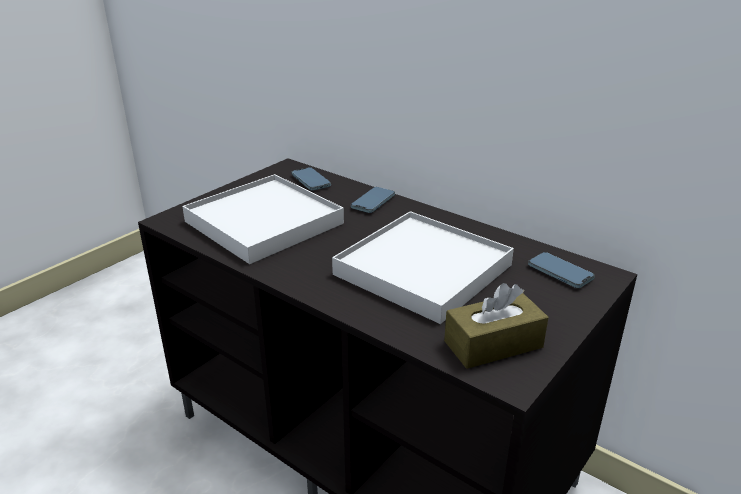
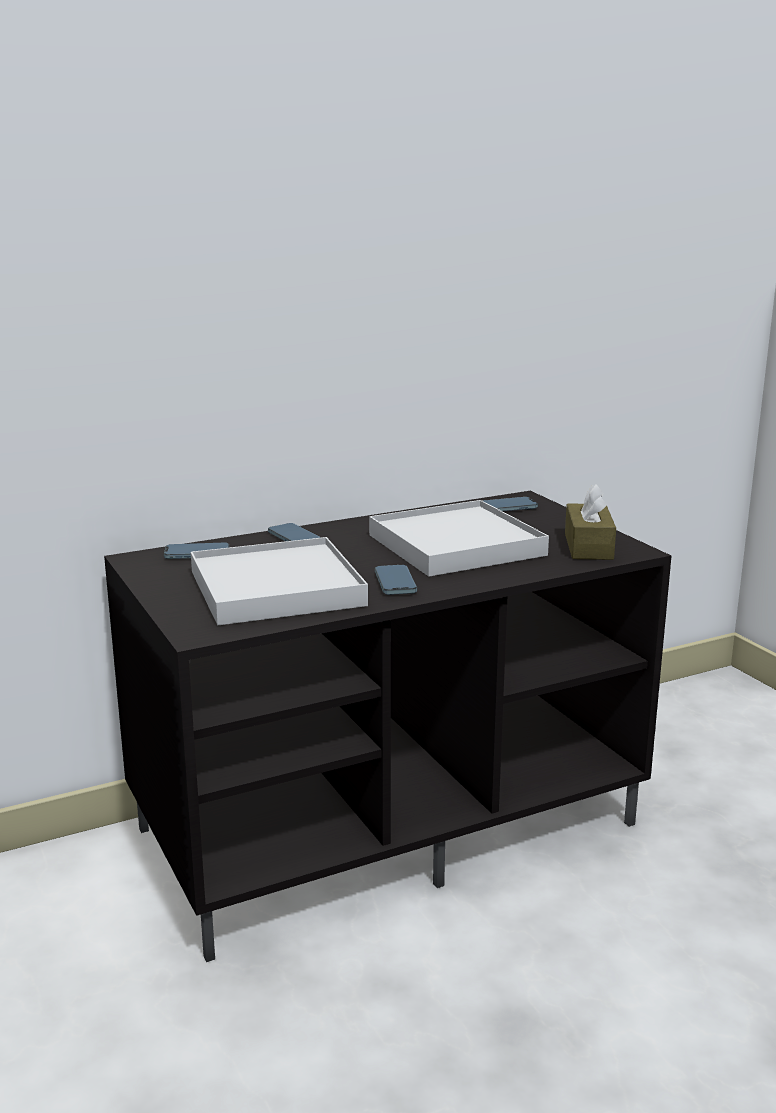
camera: 65 degrees left, 10 degrees down
(306, 264) = (395, 583): none -> phone

